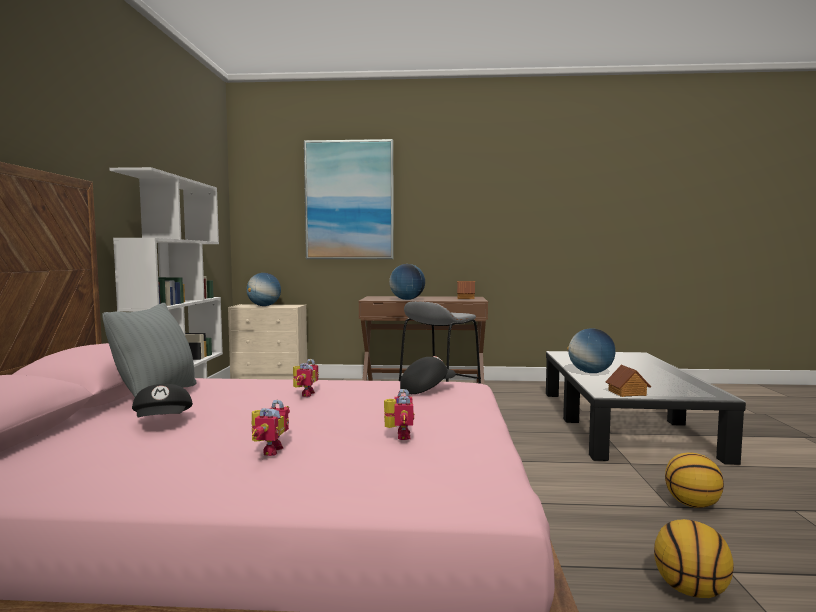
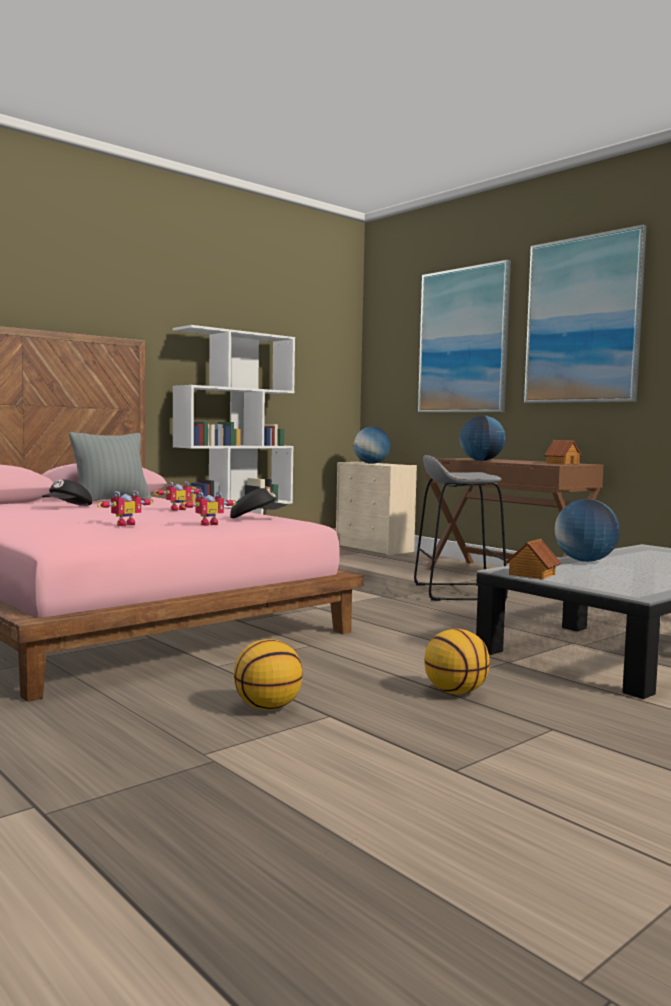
camera: 45 degrees right, 0 degrees up
(268, 450) = (51, 517): toy robot -> toy robot (208, 524)
(459, 192) = (582, 320): none -> picture

